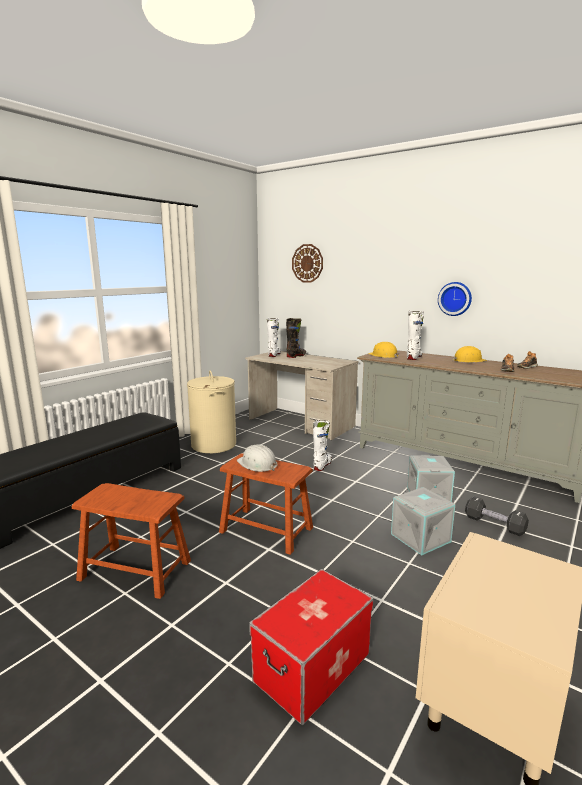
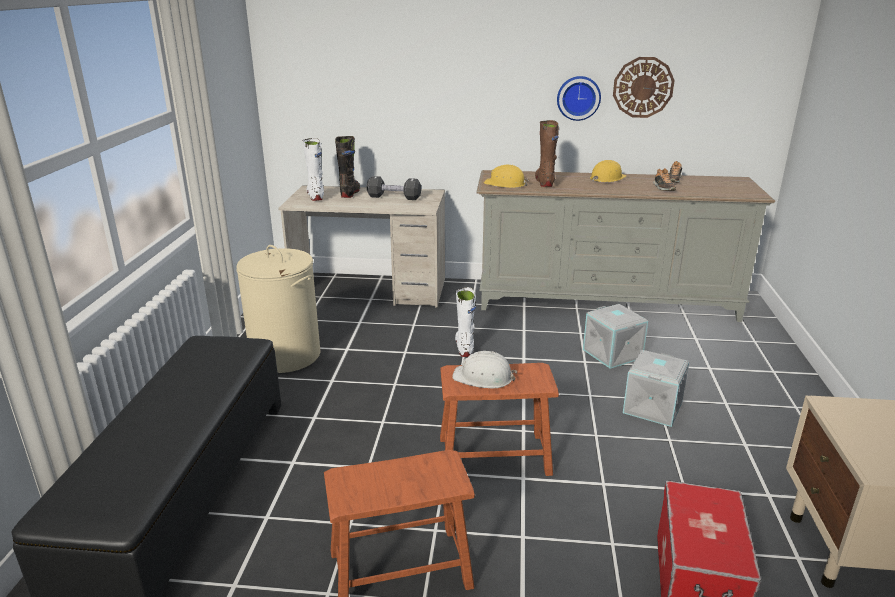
camera: 30 degrees left, 10 degrees up
(307, 263) = (348, 47): wall clock -> wall clock (643, 87)
(414, 357) = (544, 182): white boot -> brown boot
(494, 524) = (698, 369): black dumbbell -> black dumbbell (394, 197)

